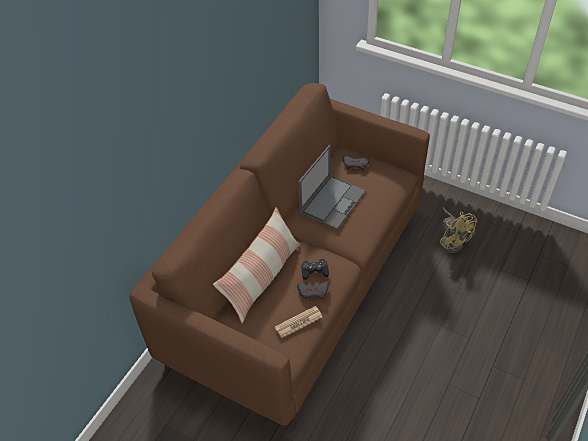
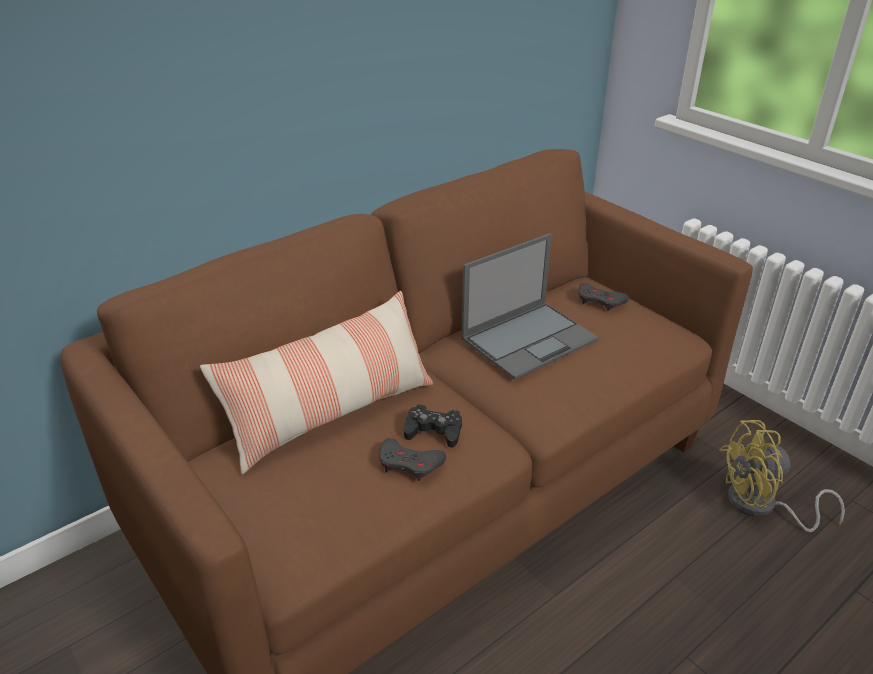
camera: 20 degrees right, 15 degrees down
(298, 322) = (347, 508): newspaper -> none
(452, 240) = (761, 506): yellow fan -> yellow fan turned 90 degrees clockwise

